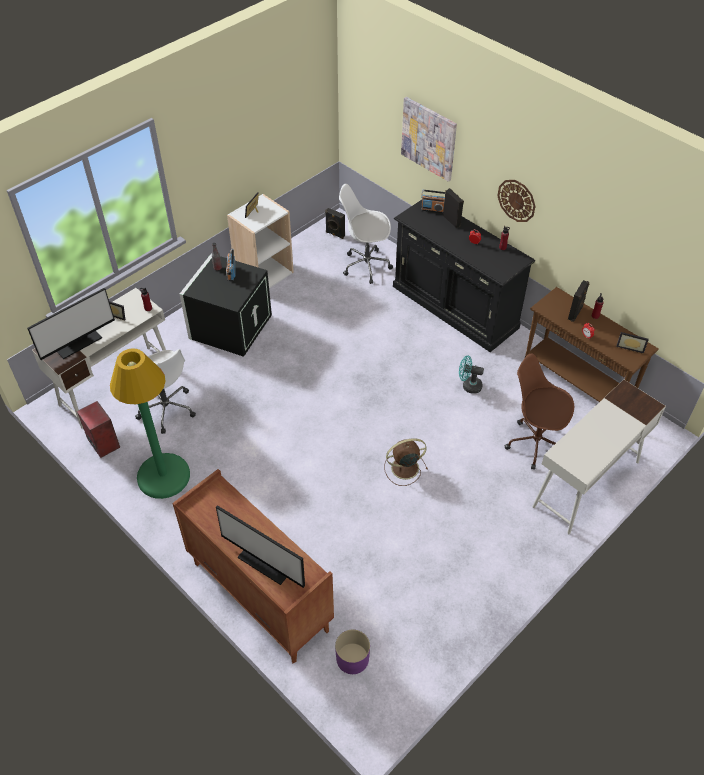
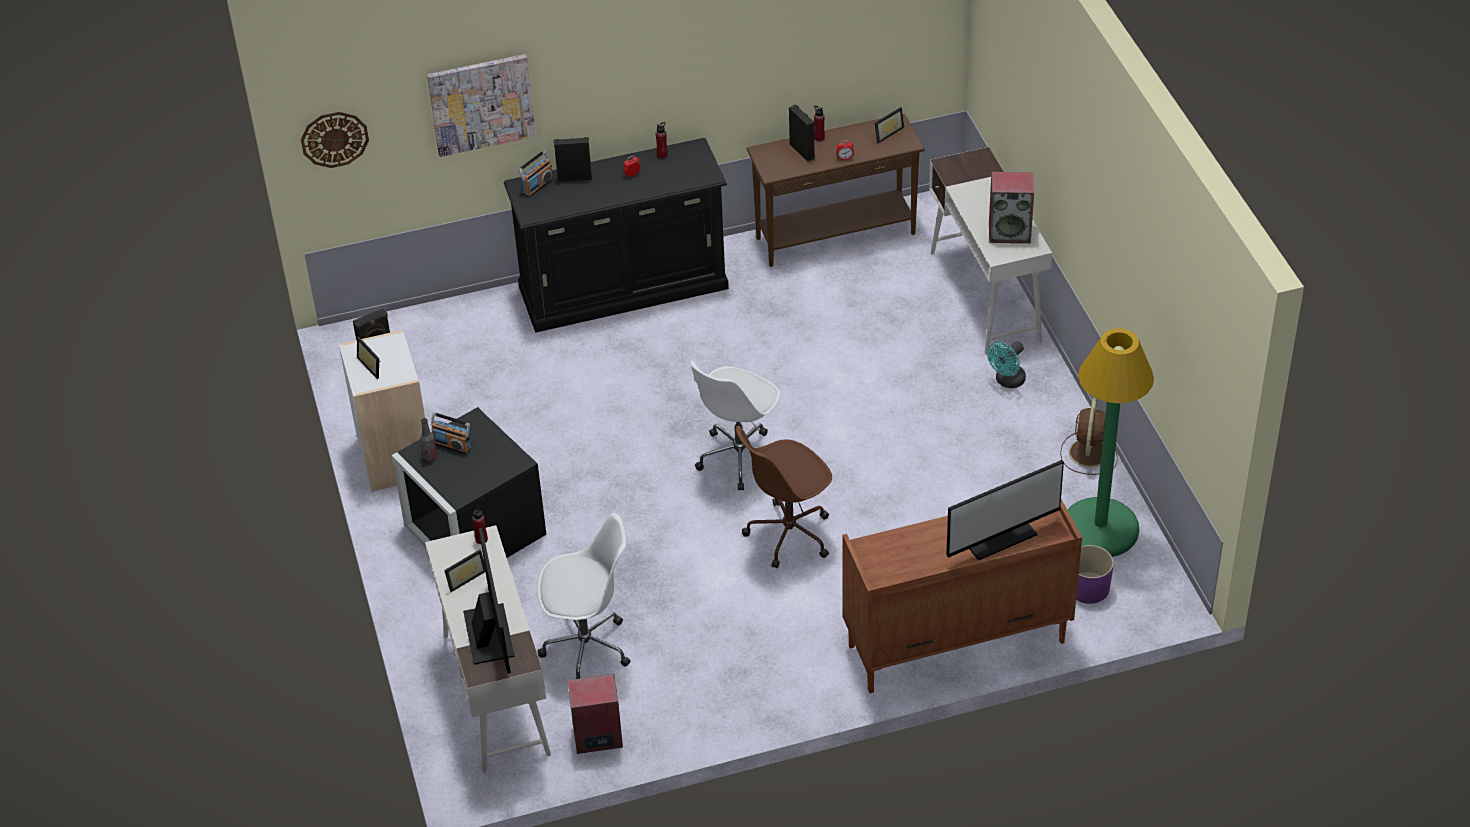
camera: 60 degrees left, 5 degrees down
(163, 476) = (704, 685): green floor lamp -> green floor lamp (1100, 529)
(365, 266) = (471, 345): white office chair -> white office chair (738, 460)
(403, 468) = (855, 443): brown fan -> brown fan (1088, 454)
(468, 386) = (768, 331): turquoise fan -> turquoise fan (1007, 381)
(516, 200) = (649, 86): wall clock -> wall clock (334, 139)
(533, 443) = (898, 314): brown office chair -> brown office chair (787, 536)
(588, 452) = (1010, 232): none -> speaker

